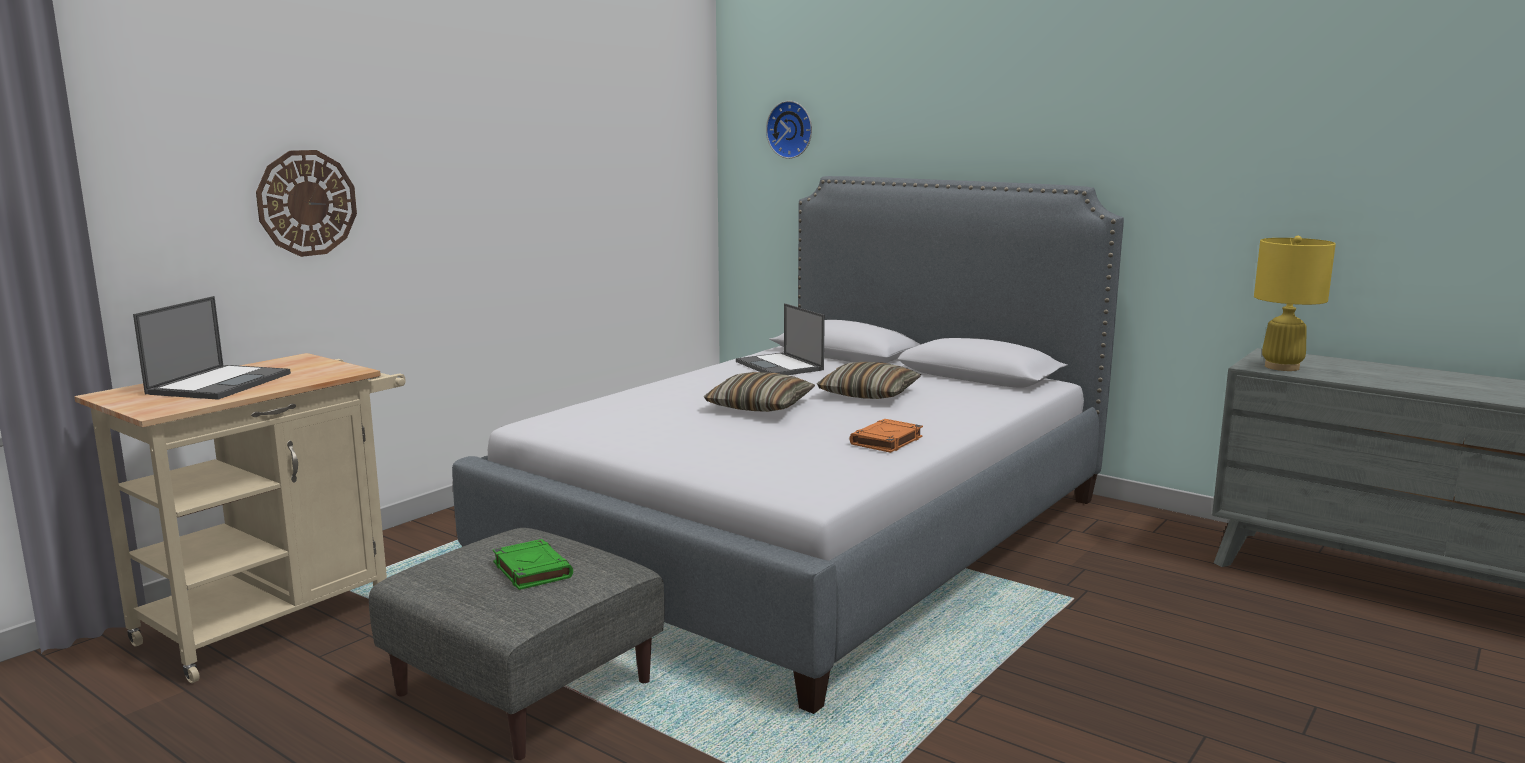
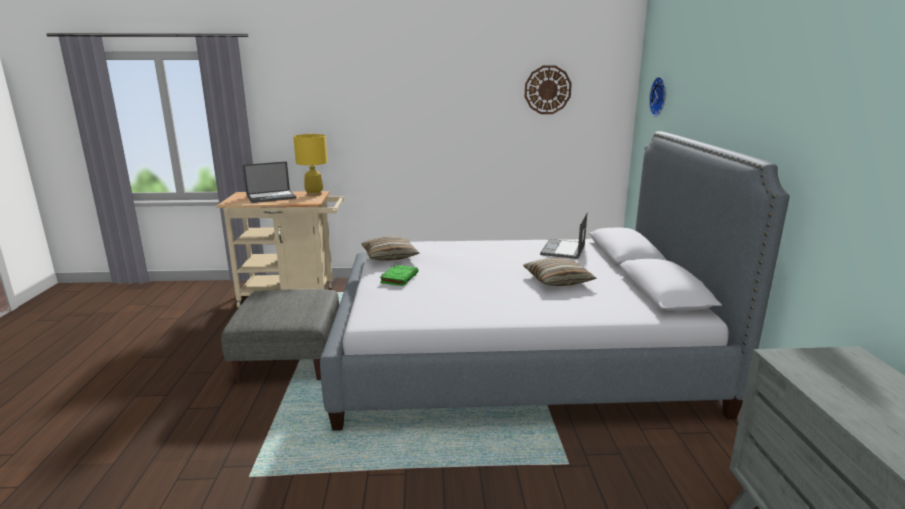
camera: 50 degrees right, 5 degrees up
(307, 203) = (348, 124): wall clock -> wall clock (547, 90)
(531, 570) = (286, 307): green book -> green book (399, 278)
(760, 406) = (483, 268): pillow -> pillow (389, 256)
(886, 441) = (480, 308): orange book -> none
(1282, 367) = (810, 368): yellow table lamp -> yellow table lamp (314, 194)

